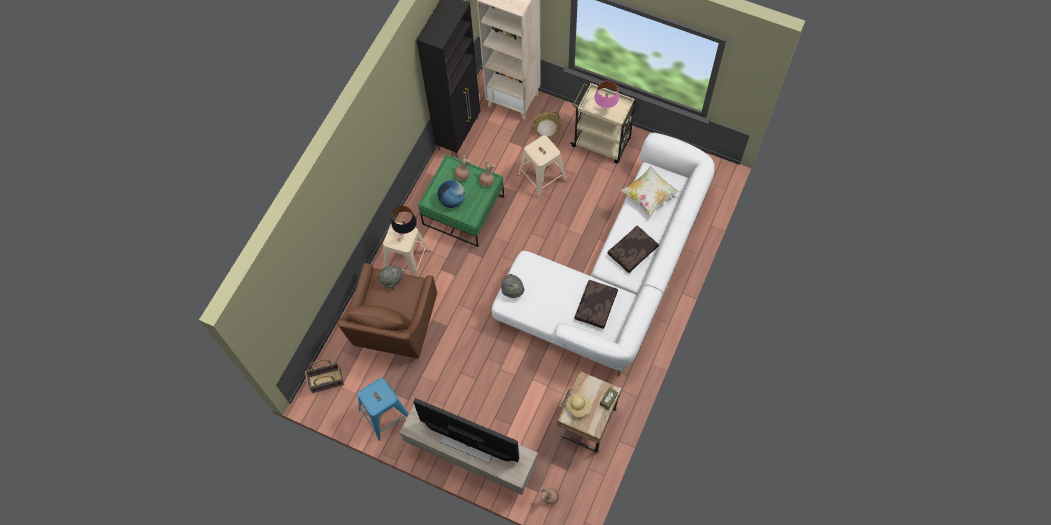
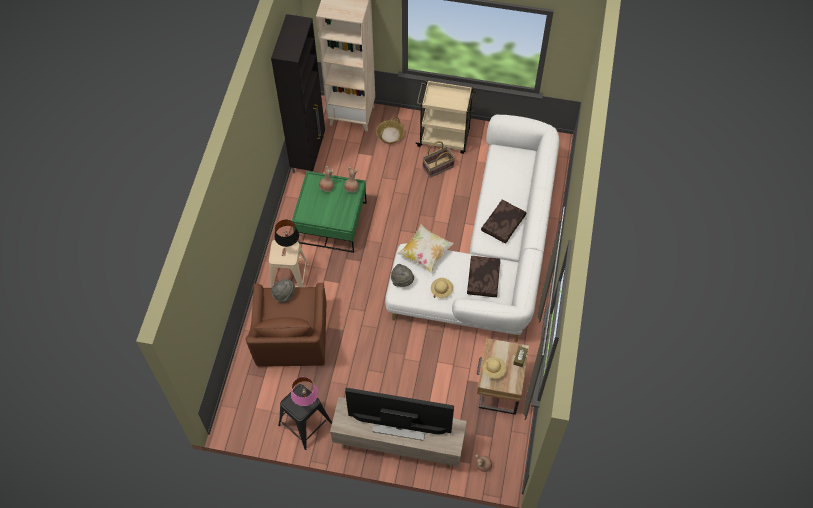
camera: 15 degrees left, 5 degrees down
(326, 381) = (239, 406): basket -> basket (438, 167)
(385, 414) = (305, 424): blue stool -> black stool
(452, 200) = (323, 211): globe -> none
(542, 178) = (397, 179): beige stool -> none
(550, 309) = (441, 290): none -> beige hat
(605, 110) = (447, 102): pink table lamp -> pink table lamp (306, 402)
(649, 196) = (504, 172): pillow -> pillow (425, 253)

